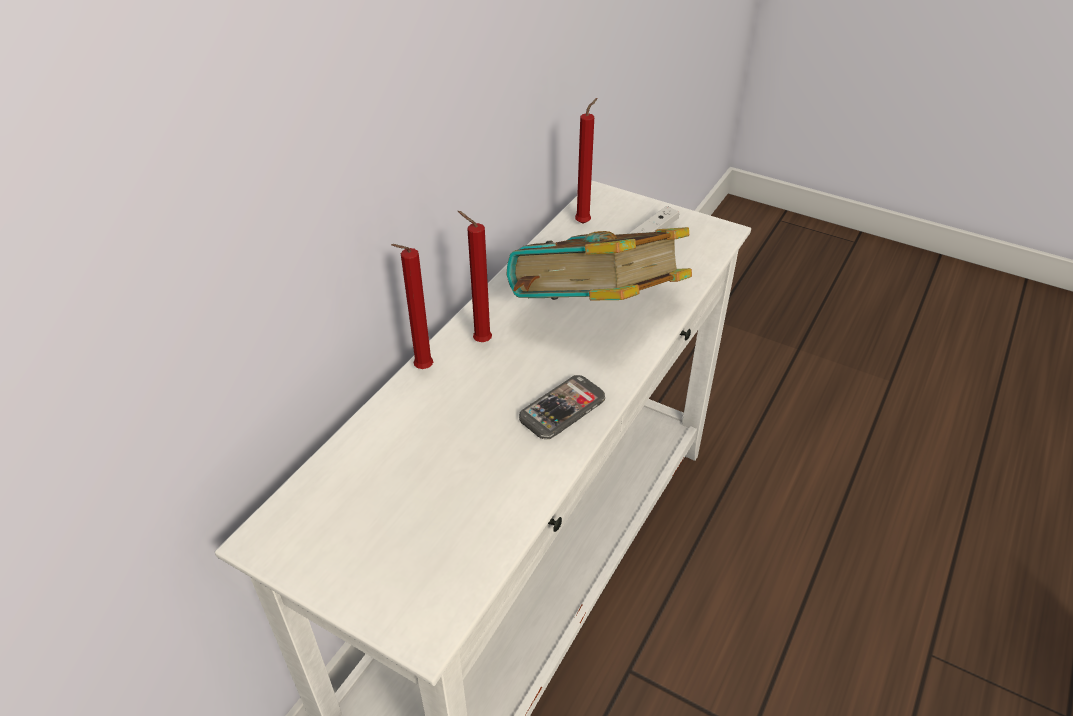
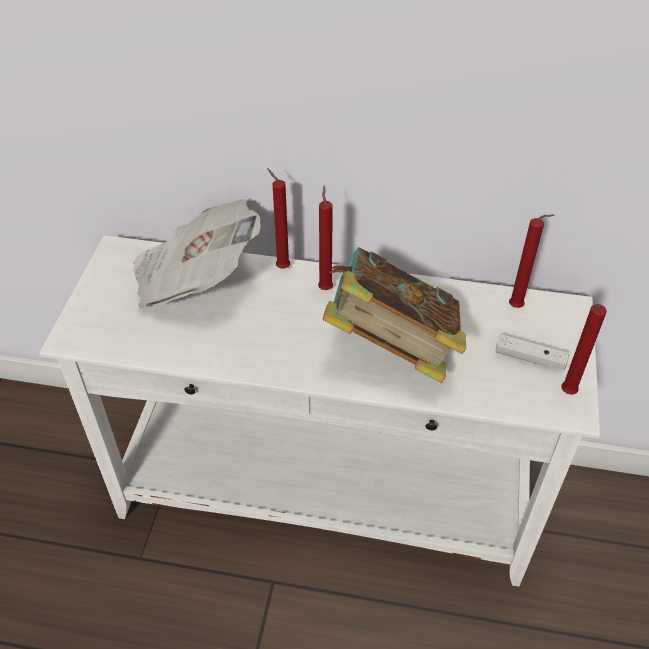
camera: 70 degrees right, 5 degrees up
(390, 457) = (195, 279): none -> newspaper
(562, 409) = (274, 352): phone -> none
(701, 229) = (566, 393): none -> red candle

